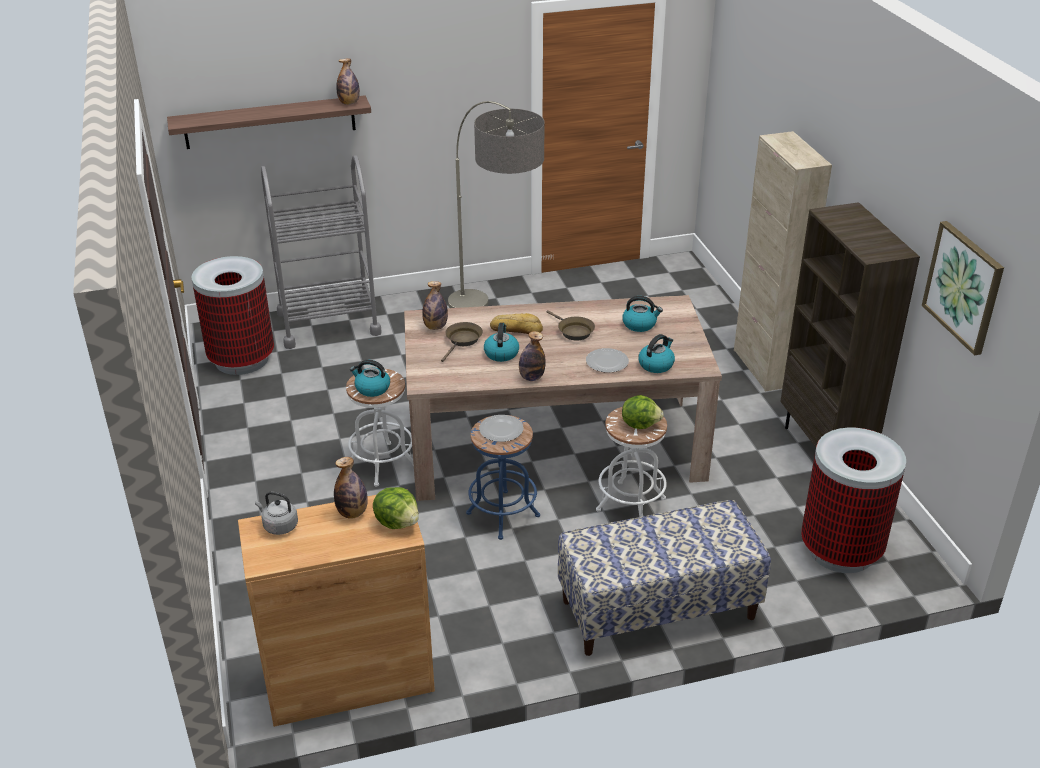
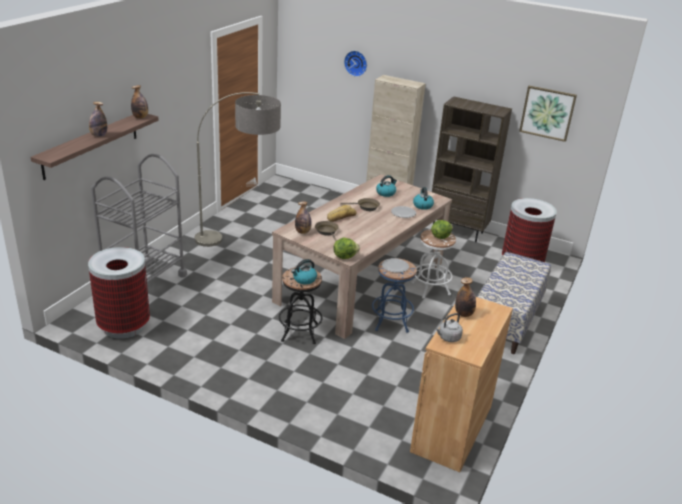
camera: 50 degrees left, 5 degrees down
(382, 464) = (300, 332): white stool -> black stool
(398, 522) = (487, 306): lettuce -> lettuce (344, 256)
(501, 353) = (355, 229): kettle -> none
(531, 377) = (387, 233): bottle -> bottle (99, 136)
(773, 100) = (356, 63): none -> wall clock

